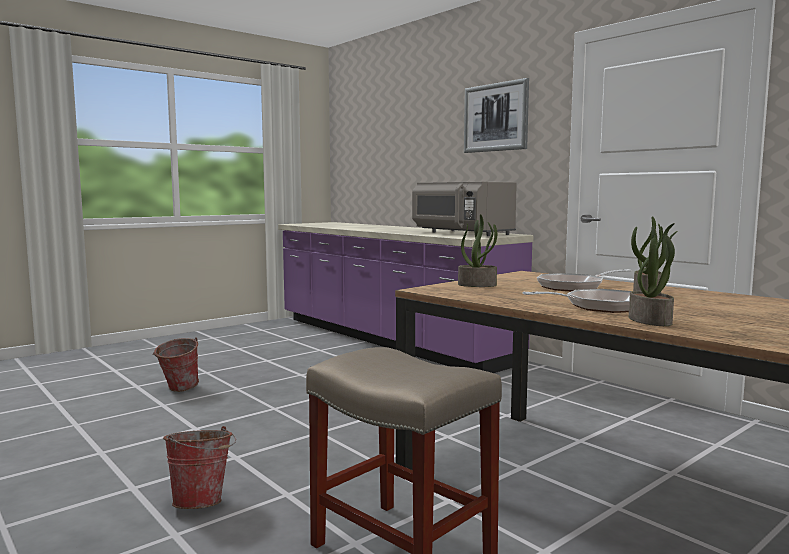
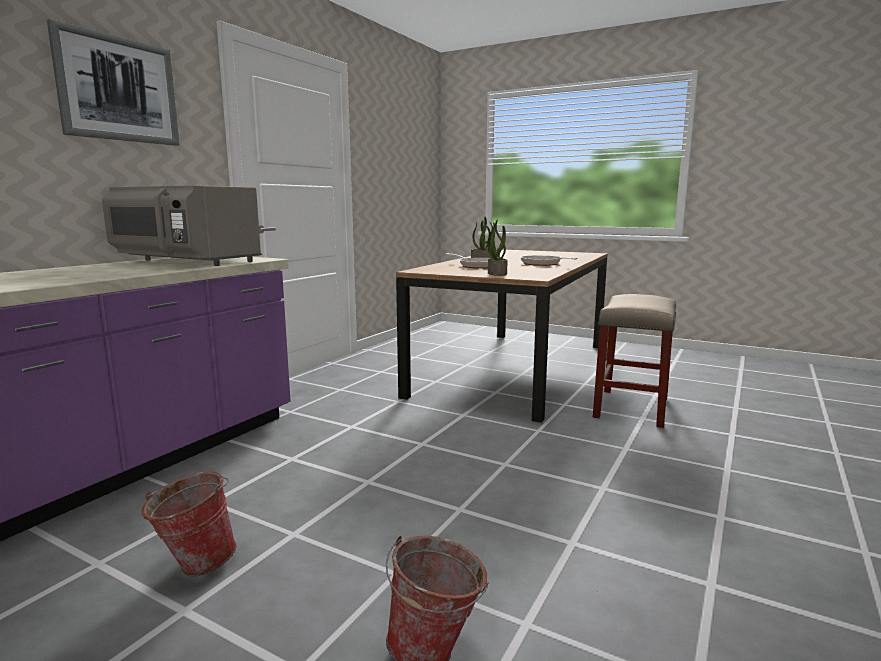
camera: 110 degrees left, 5 degrees up
(203, 501) = (682, 475): bucket -> bucket (194, 563)
(462, 233) = (186, 261): grey microwave -> grey microwave turned 90 degrees clockwise
(651, 321) = (567, 261): potted plant -> none

